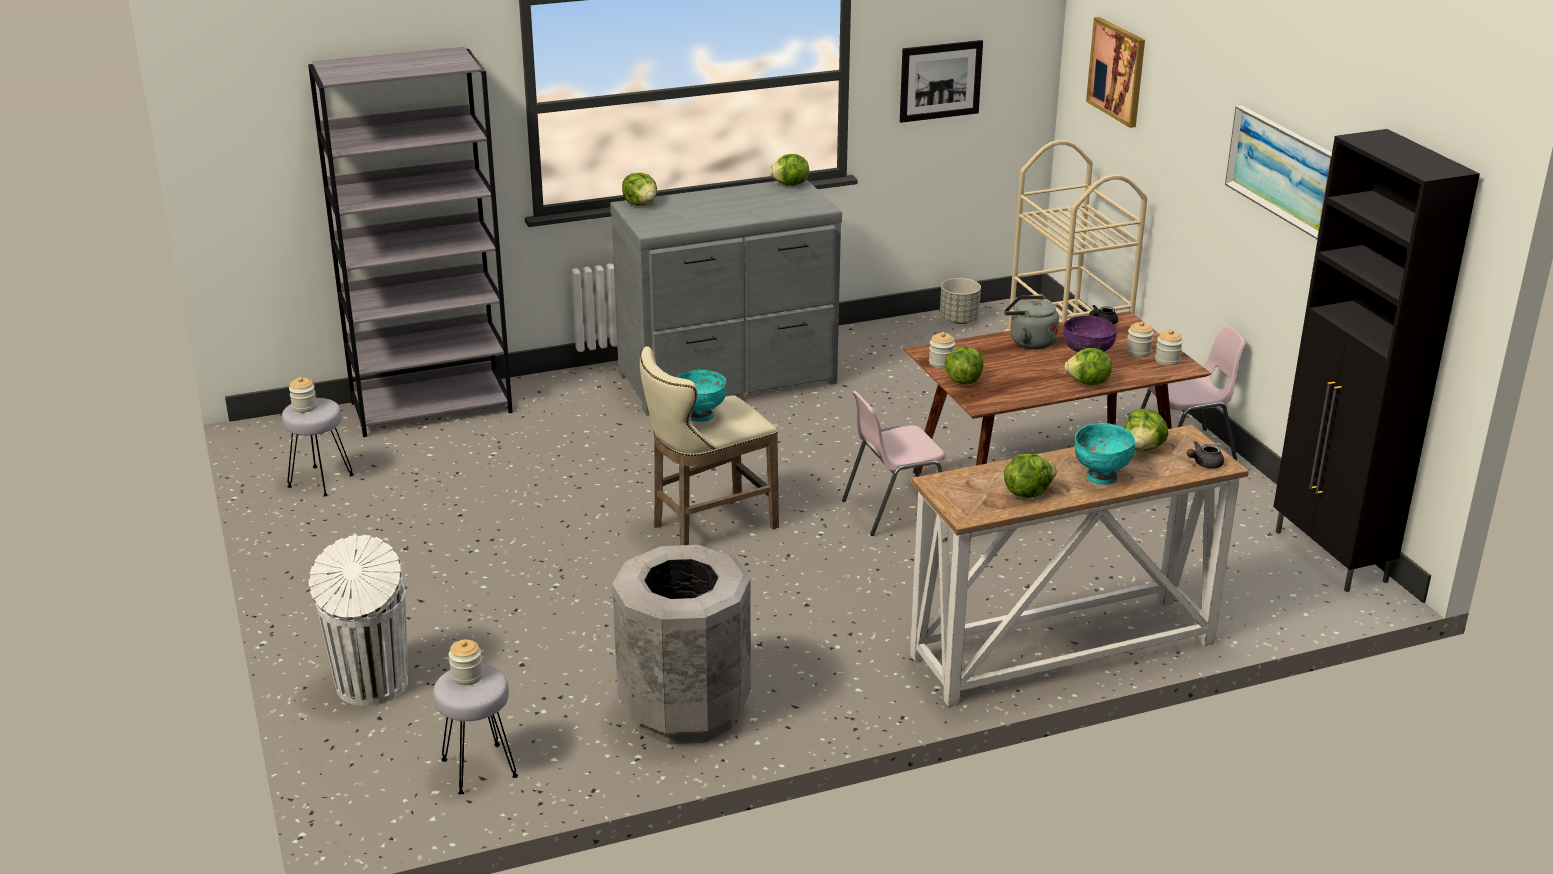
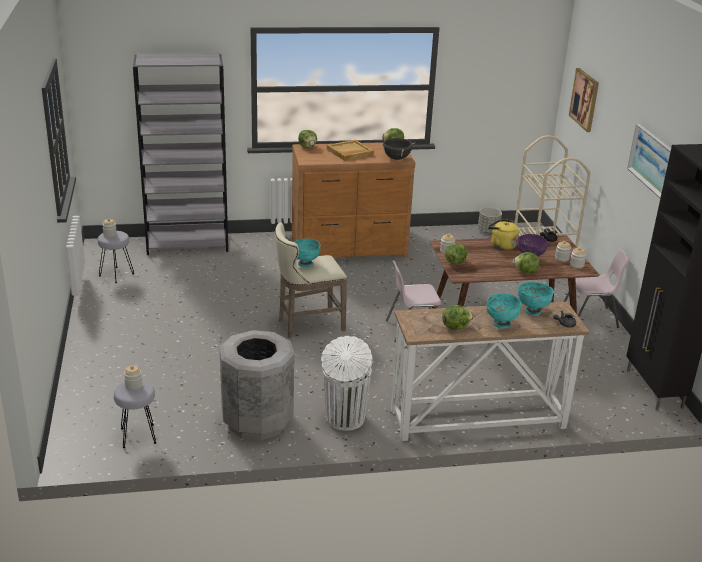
camera: 10 degrees right, 0 degrees up
(371, 685) = (100, 384): white trash can -> white trash can (344, 419)
(720, 206) = (349, 152): none -> beige tray
(729, 380) = (349, 248): grey dresser -> brown dresser
(807, 208) = (396, 158): none -> black cooking pot
(940, 81) = (487, 96): picture -> none
(1029, 342) = (501, 245): grey kettle -> yellow kettle
(1143, 448) = (532, 311): lettuce -> turquoise bowl

